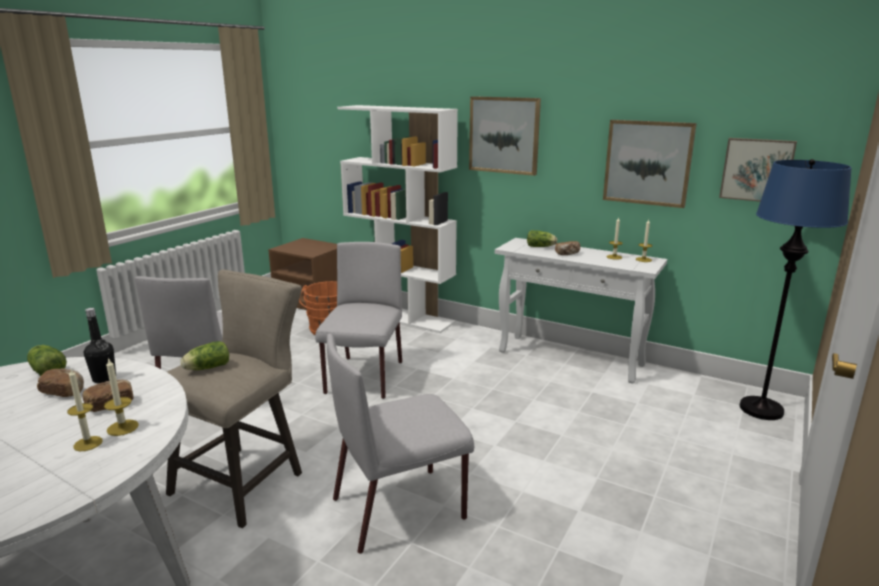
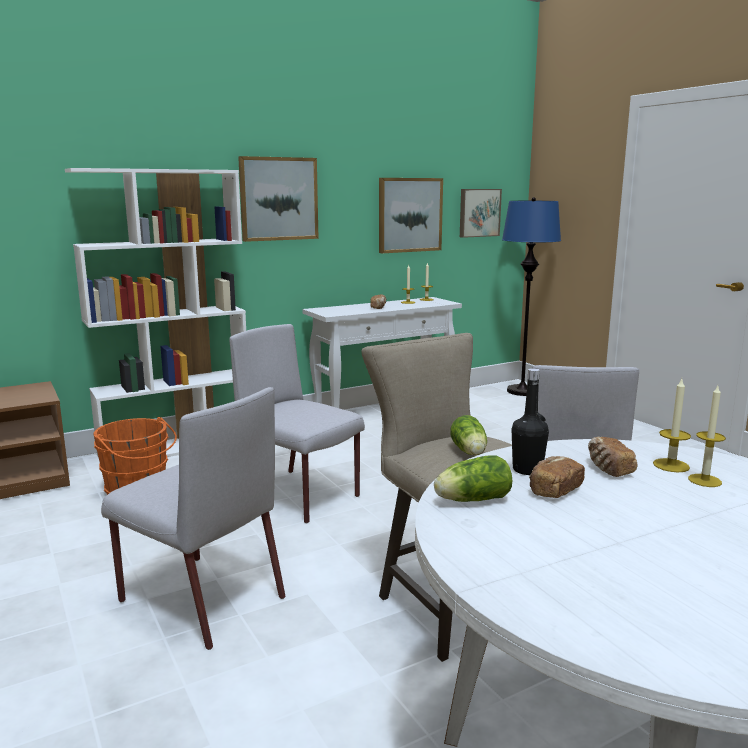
camera: 60 degrees left, 5 degrees down
(541, 247) = (346, 308): lettuce -> none

